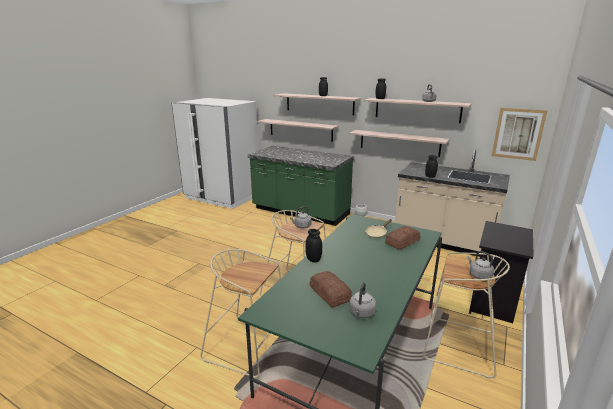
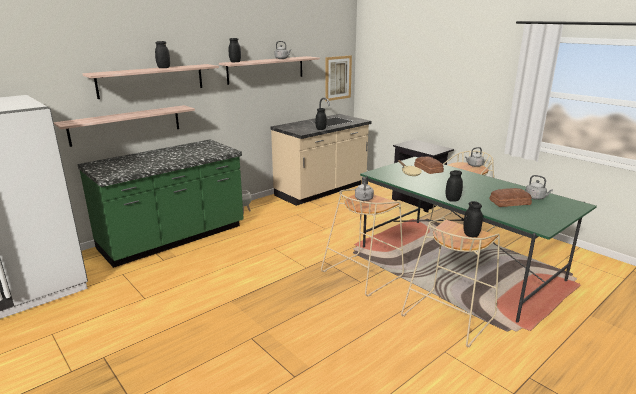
camera: 70 degrees left, 0 degrees up
(247, 279) = (471, 234): none -> black jar
(399, 143) = (255, 109): shelf -> none

